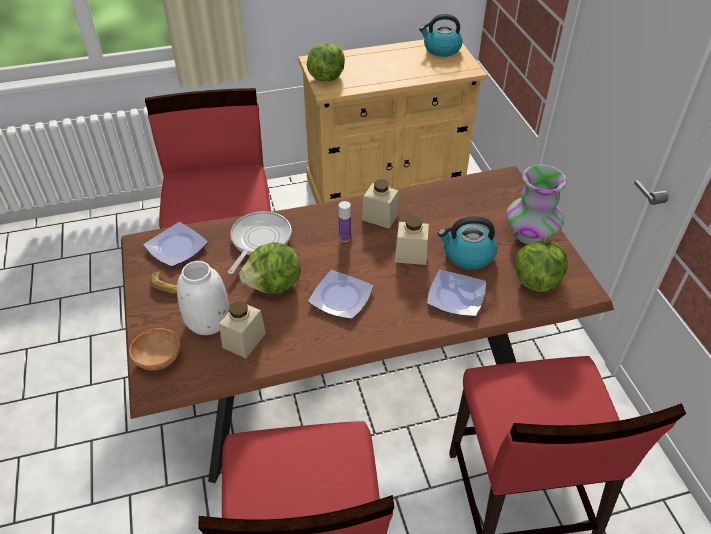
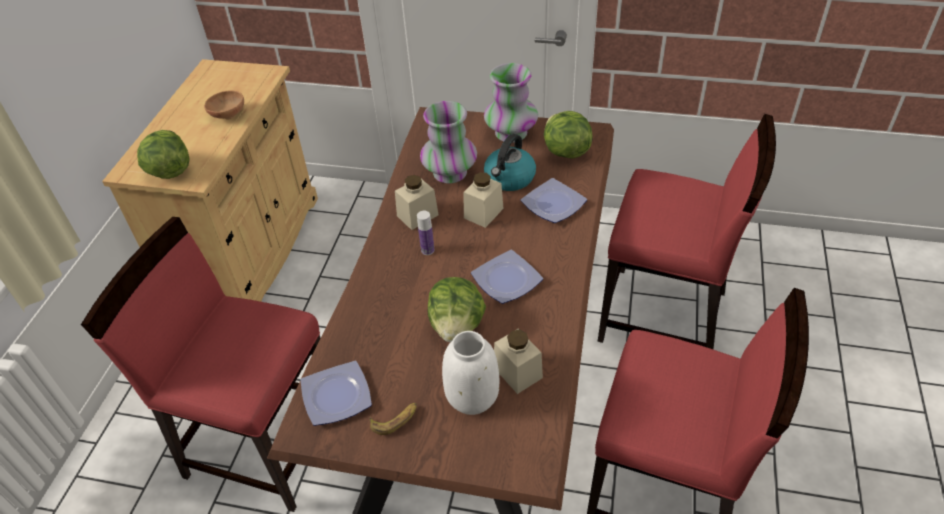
camera: 60 degrees left, 0 degrees up
(159, 358) = (501, 455): brown bowl -> brown bowl (228, 114)
(259, 240) = (381, 318): frying pan -> none
(441, 49) = (215, 77): kettle -> none
(445, 215) = (449, 173): none -> vase

